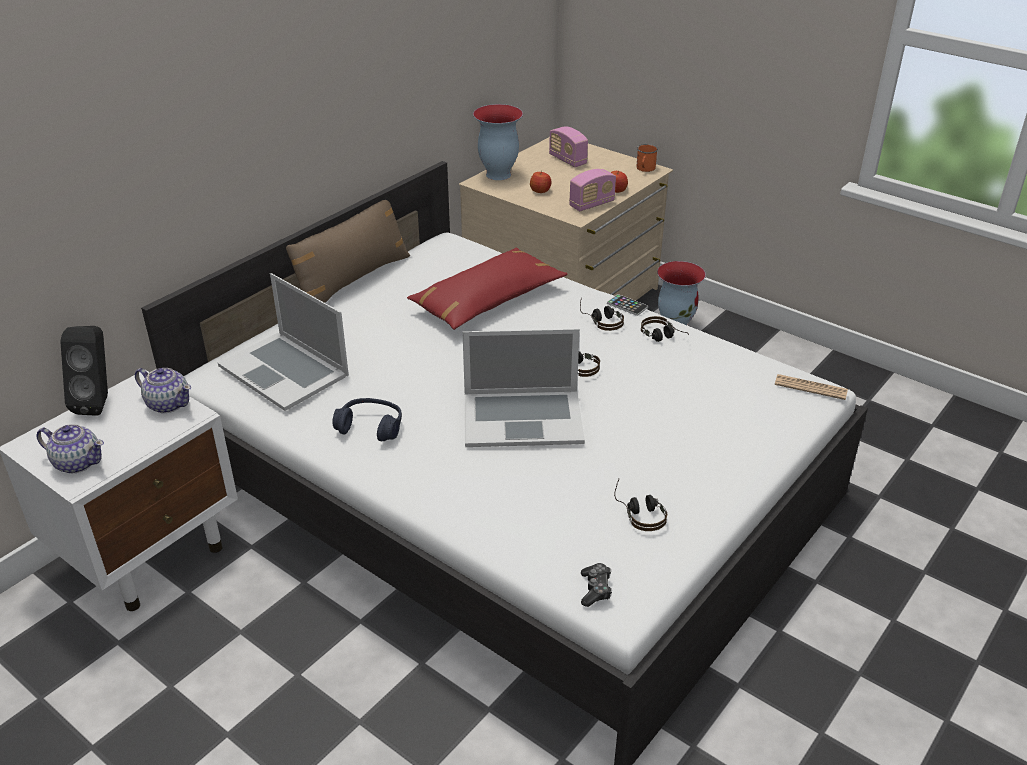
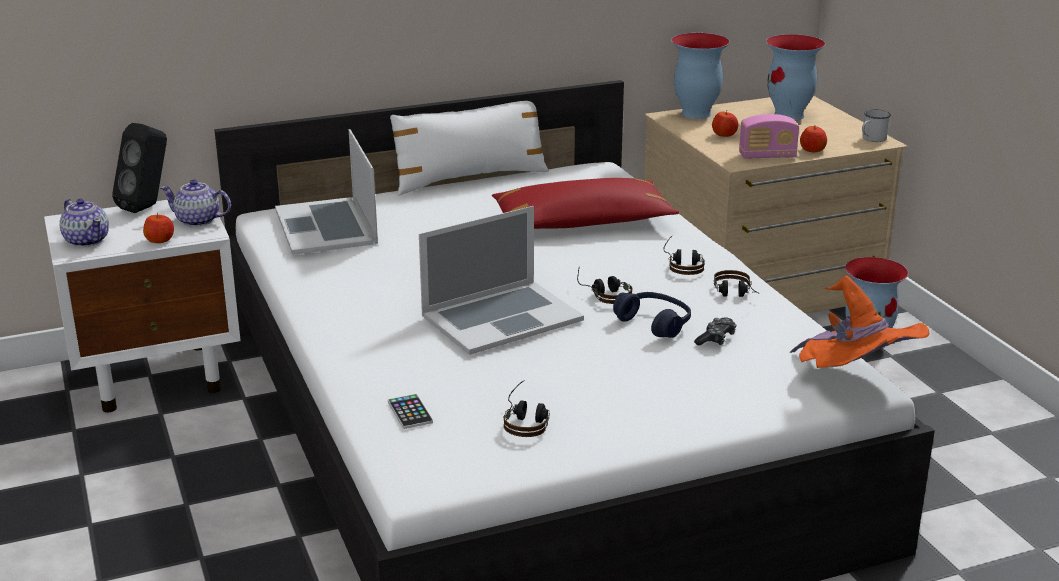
camera: 30 degrees right, 10 degrees down
(154, 438) = (160, 240): none -> apple
(168, 404) = (198, 221): teapot -> teapot turned 135 degrees clockwise
(352, 281) = (469, 178): brown pillow -> white pillow
(370, 427) = (353, 286): blue headphones -> blue headphones (654, 323)
(522, 418) = (501, 317): laptop -> laptop turned 60 degrees counterclockwise
(567, 160) = (790, 116): radio -> vase
(595, 589) = (409, 462): game controller -> game controller (716, 339)
(627, 305) = (728, 259): phone -> phone (410, 412)
(645, 169) = (871, 139): orange mug -> white mug
(810, 387) = (855, 379): newspaper -> orange hat

